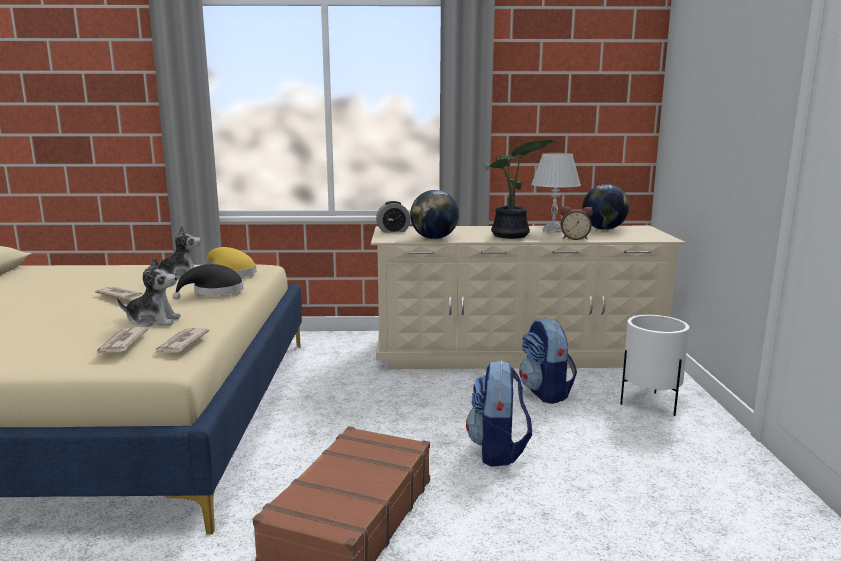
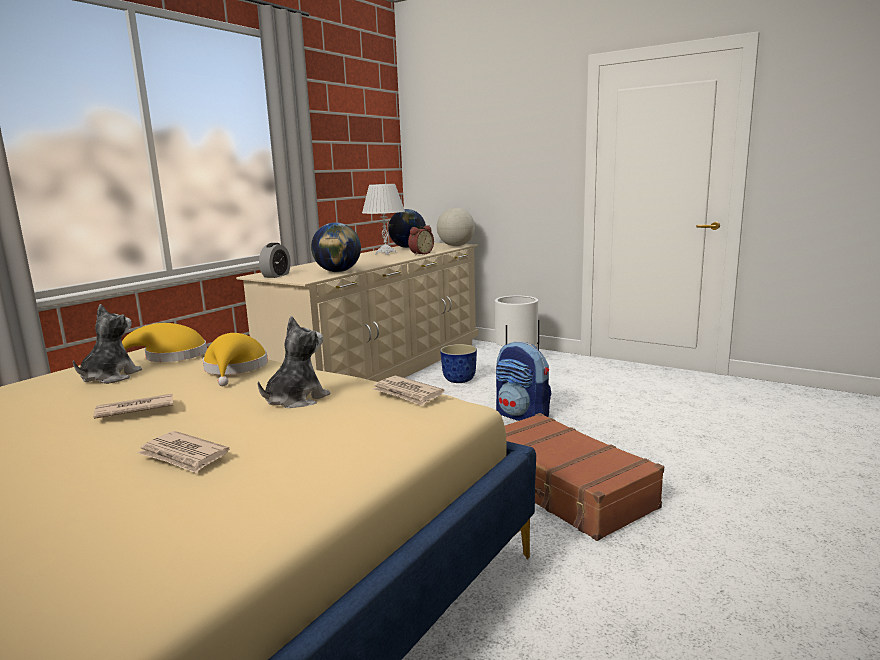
camera: 55 degrees left, 0 degrees up
(121, 343) = (373, 414): newspaper -> newspaper (183, 455)
(214, 292) = (235, 369): black hat -> yellow hat
(511, 236) = (378, 260): potted plant -> none
(545, 393) = (459, 380): backpack -> planter
(652, 238) = (456, 246): none -> globe

